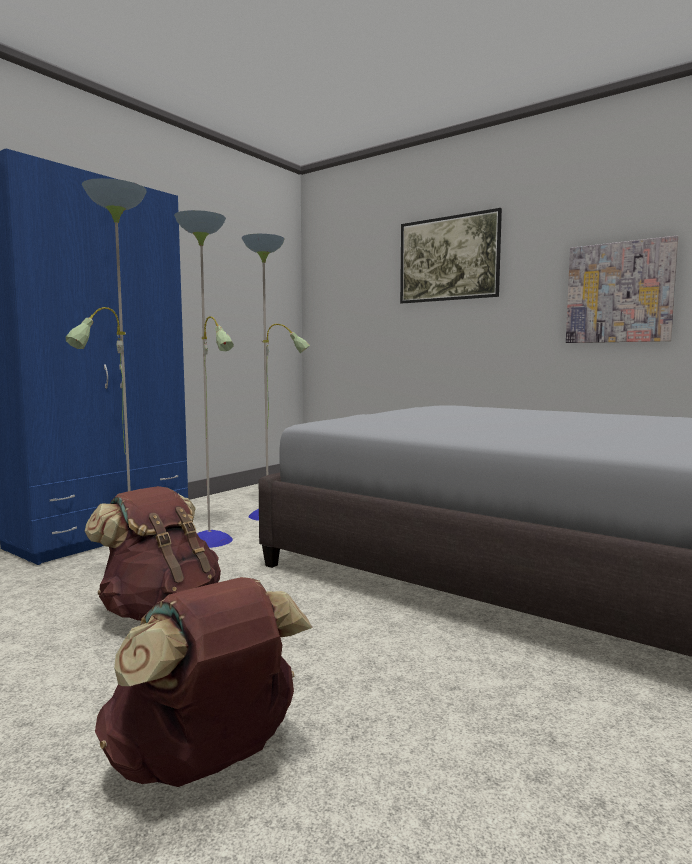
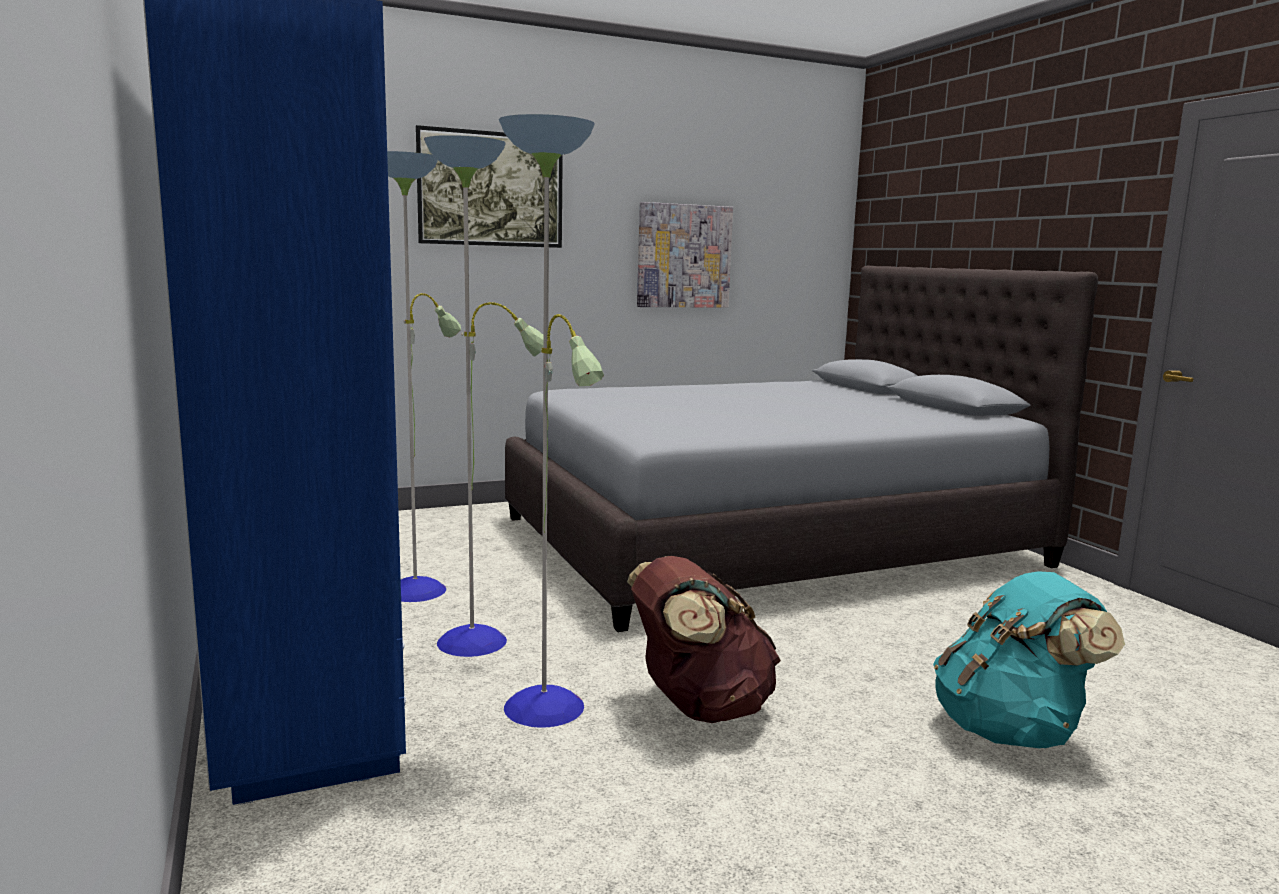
camera: 60 degrees left, 5 degrees up
(207, 762) = (1011, 731): brown backpack -> turquoise backpack

